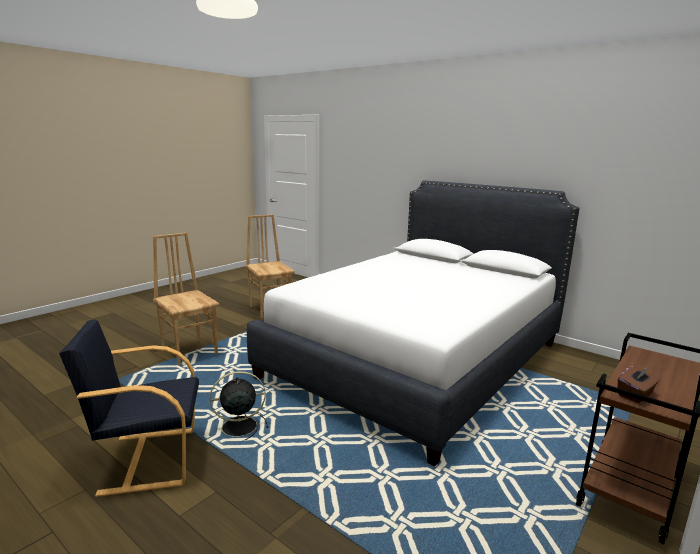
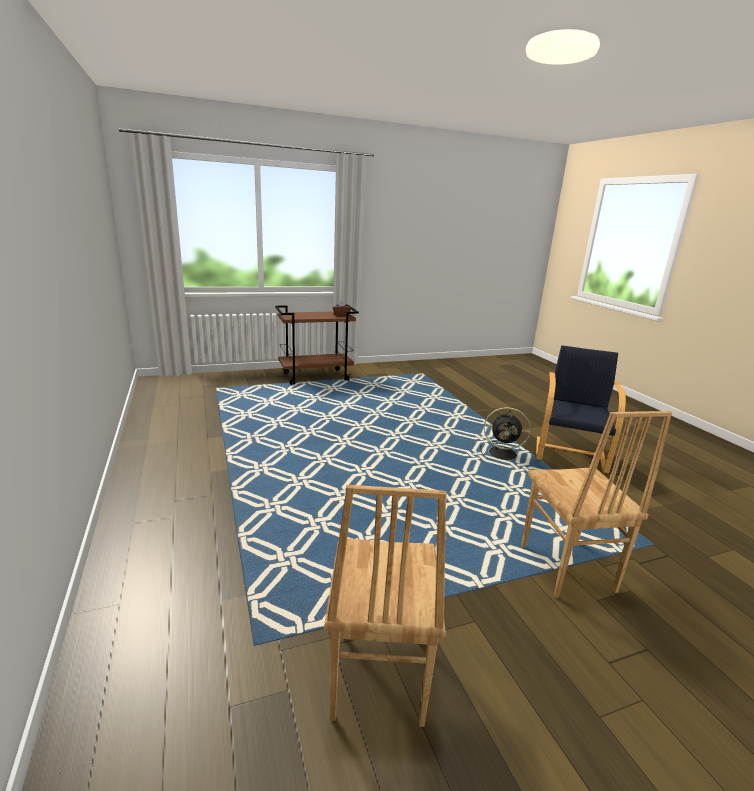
camera: 150 degrees left, 5 degrees up
(148, 459) = (570, 454): black armchair -> black armchair turned 90 degrees counterclockwise
(417, 359) = (289, 457): white bed -> none

